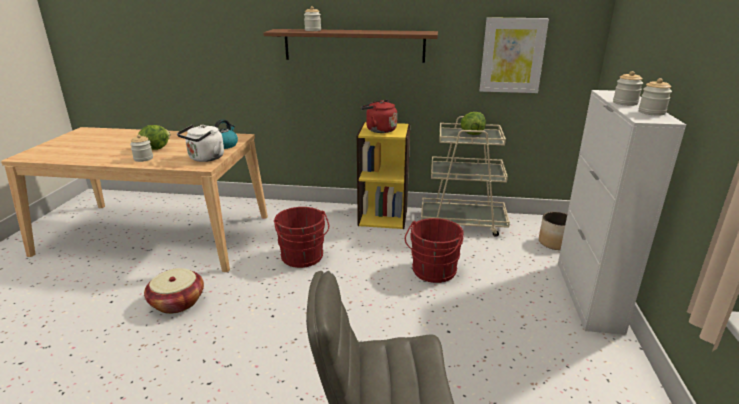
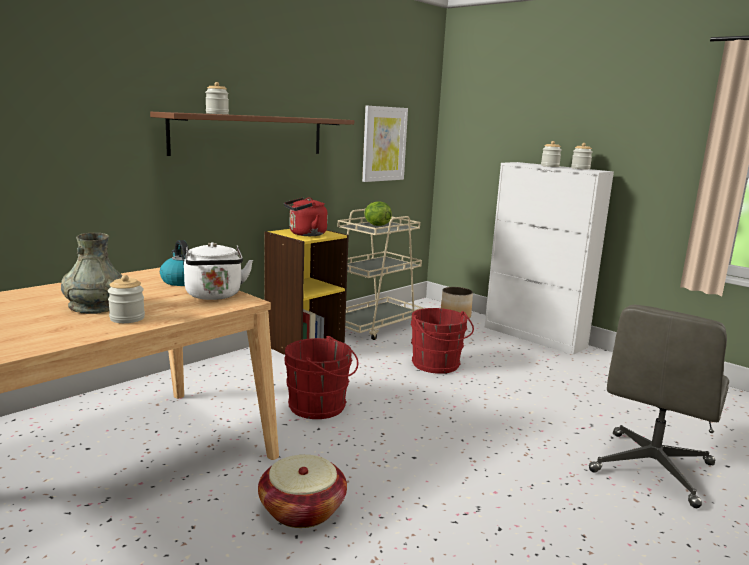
camera: 55 degrees left, 10 degrees down
(156, 148) = (94, 306): lettuce -> grey vase

